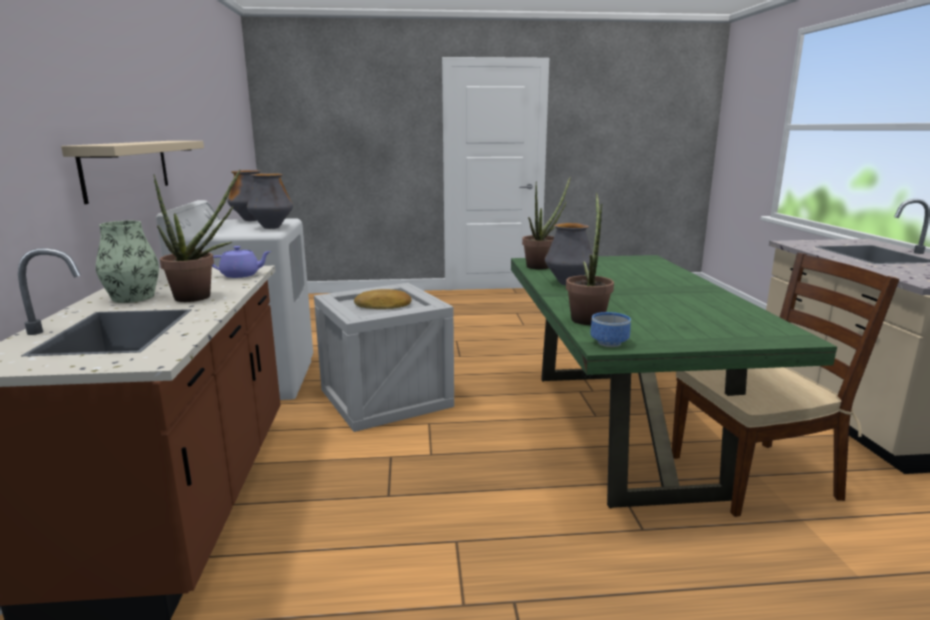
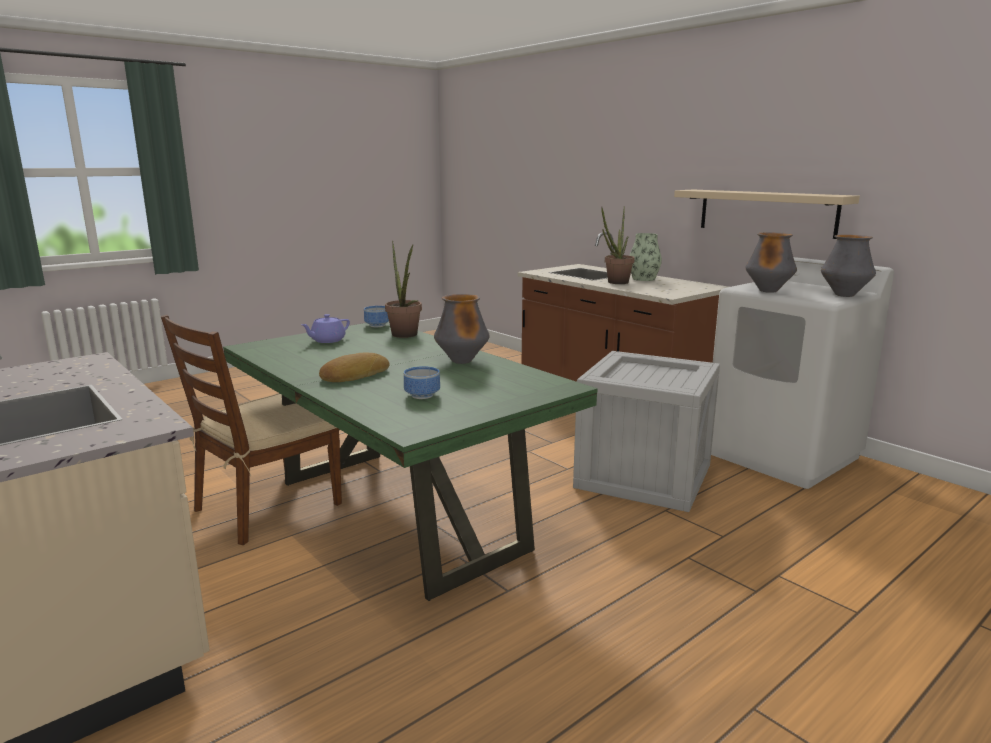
camera: 145 degrees right, 0 degrees up
(241, 275) = (655, 292): purple teapot -> purple teapot (327, 340)
(383, 305) = (648, 376): bread -> bread (353, 375)
(542, 266) = (530, 380): potted plant -> none
(627, 269) = (420, 395): none -> bowl

